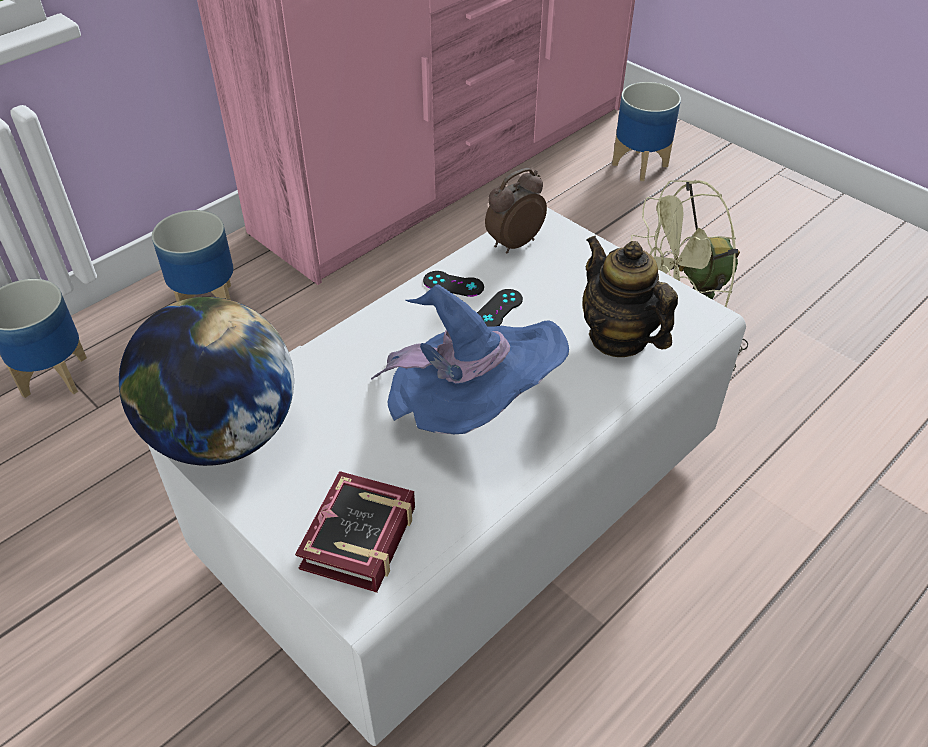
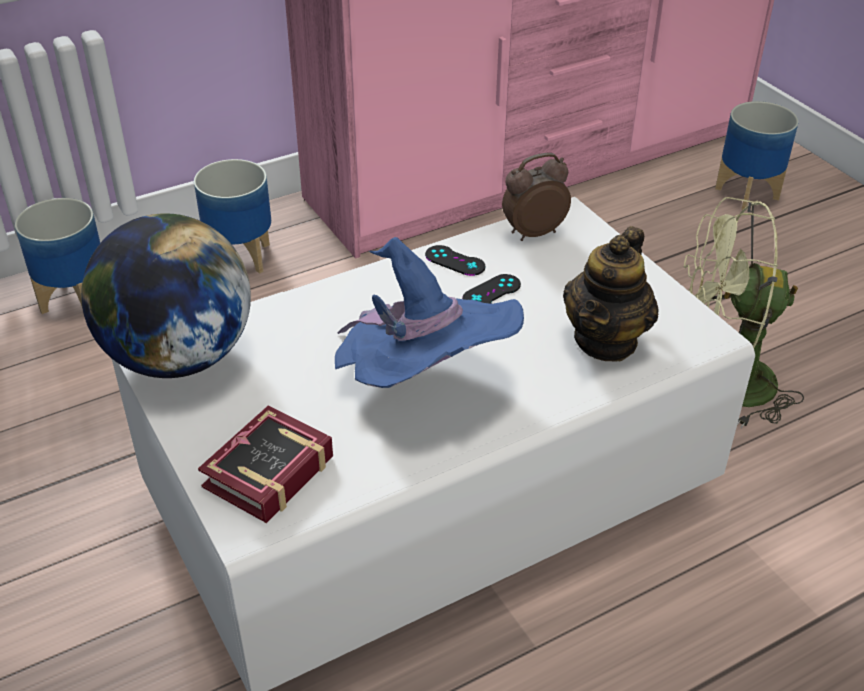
camera: 15 degrees right, 5 degrees down
(618, 337) = (606, 340): teapot -> teapot turned 135 degrees counterclockwise

